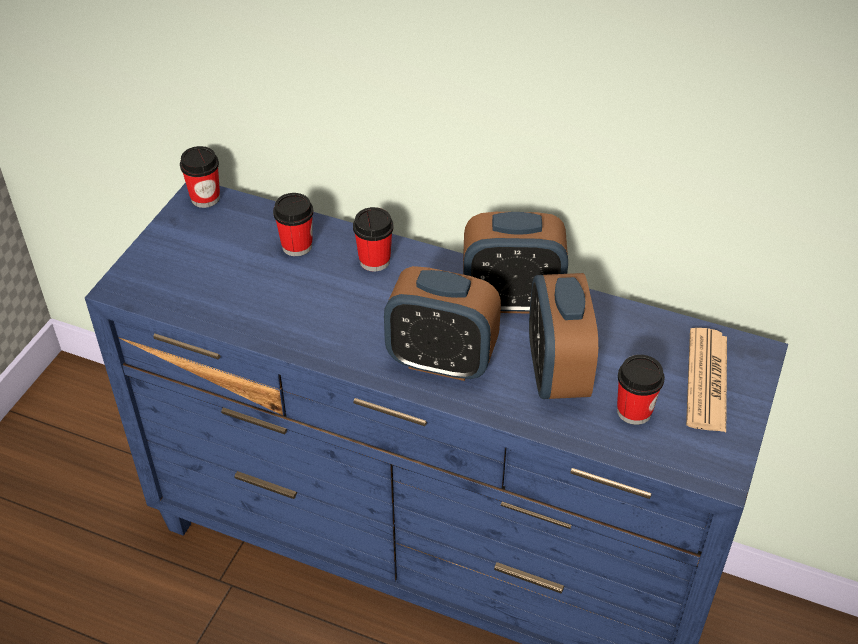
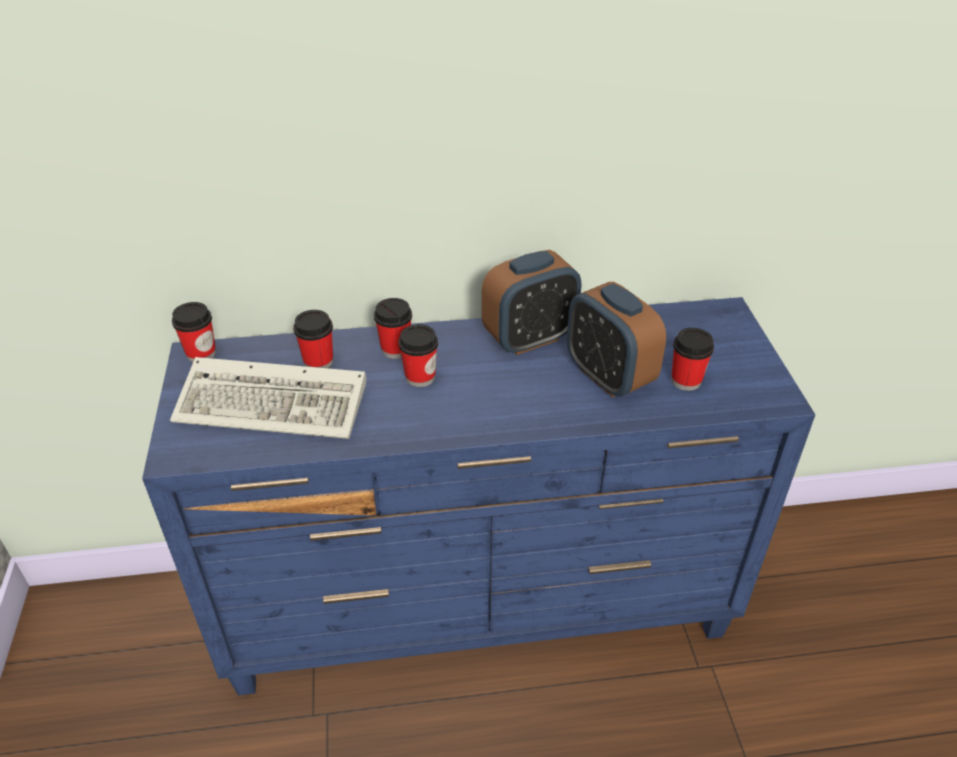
camera: 30 degrees left, 5 degrees down
(233, 273) = (277, 403): none -> keyboard
(375, 298) = (420, 377): none -> cup
(441, 361) = (514, 402): alarm clock -> none
(707, 380) = (714, 340): newspaper -> none

